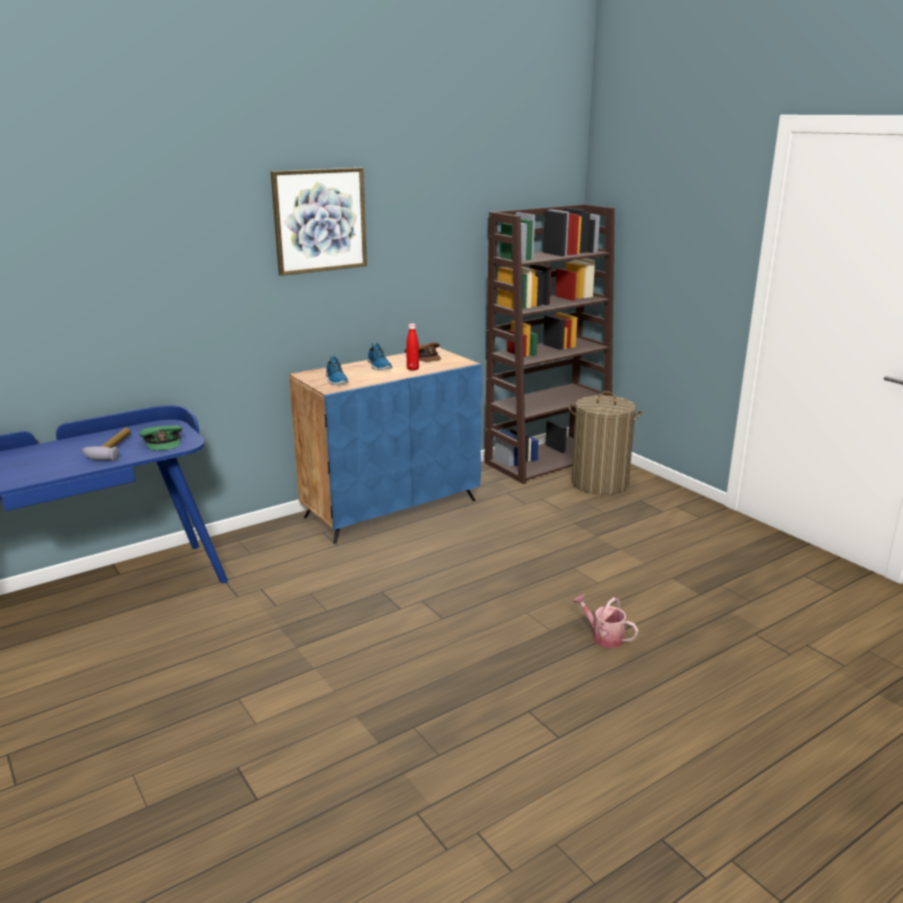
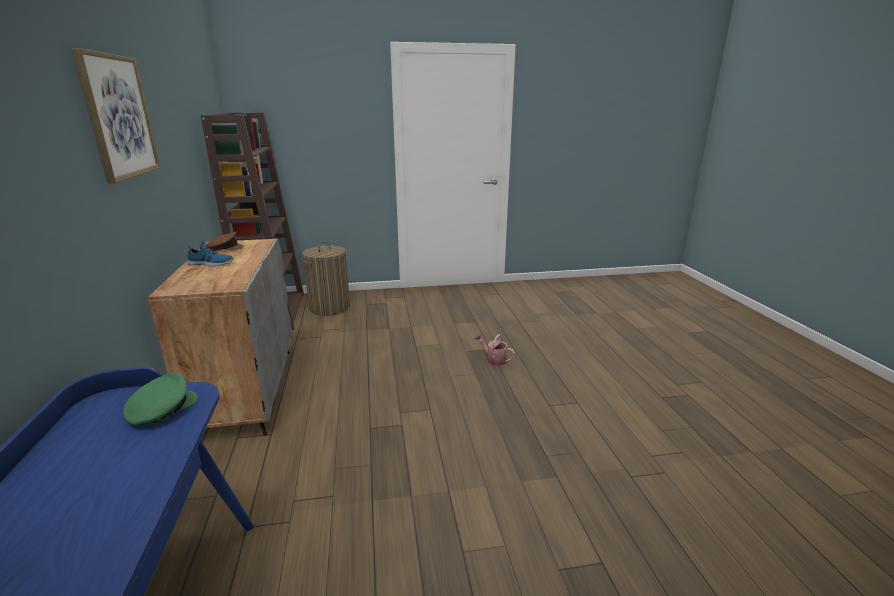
camera: 65 degrees left, 0 degrees up
(110, 449) = (116, 457): hammer -> none
(163, 442) = (161, 410): green cap -> green cap turned 60 degrees counterclockwise
(335, 380) = (214, 282): shoe -> none
(392, 508) = (248, 390): blue cabinet -> grey cabinet
(413, 369) = (245, 255): red bottle -> none
(603, 636) = (493, 359): watering can -> watering can turned 60 degrees clockwise

